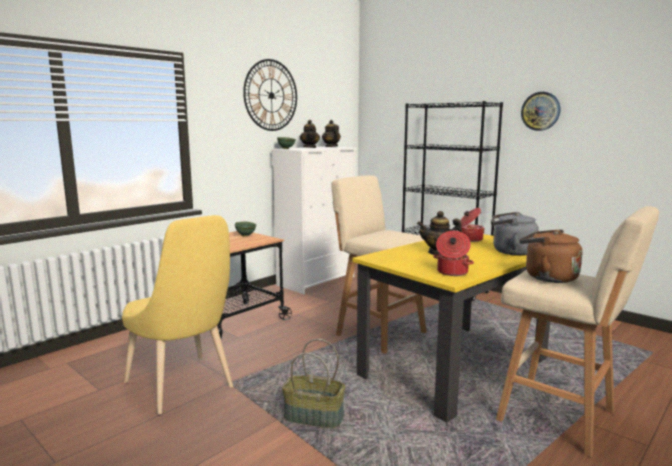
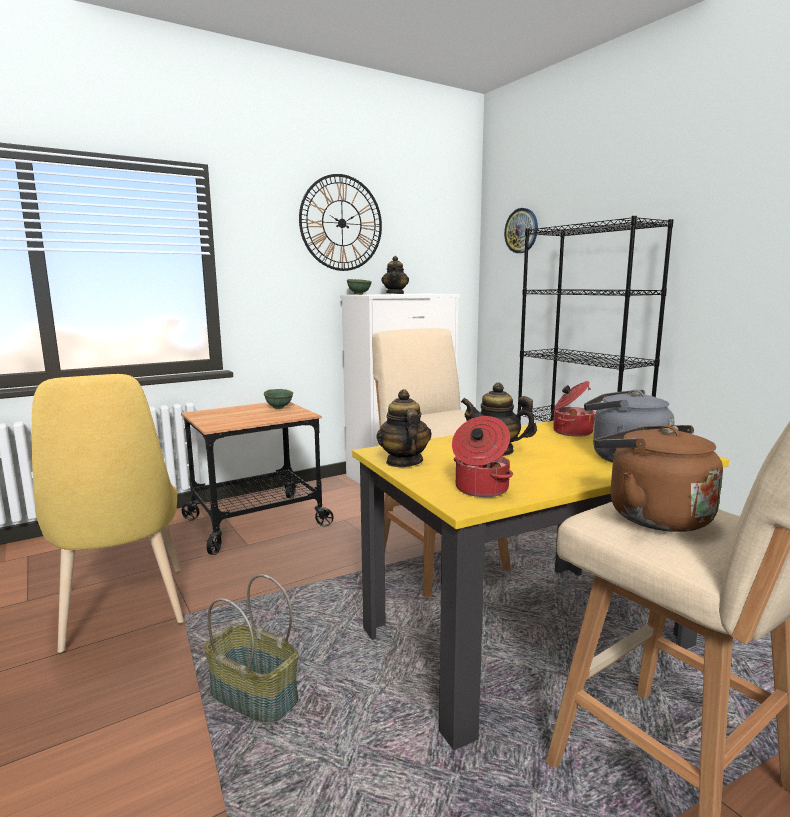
camera: 15 degrees right, 0 degrees up
(331, 146) = (428, 293): teapot -> teapot (403, 462)
(540, 111) = (735, 230): wall clock -> wall clock (521, 230)

